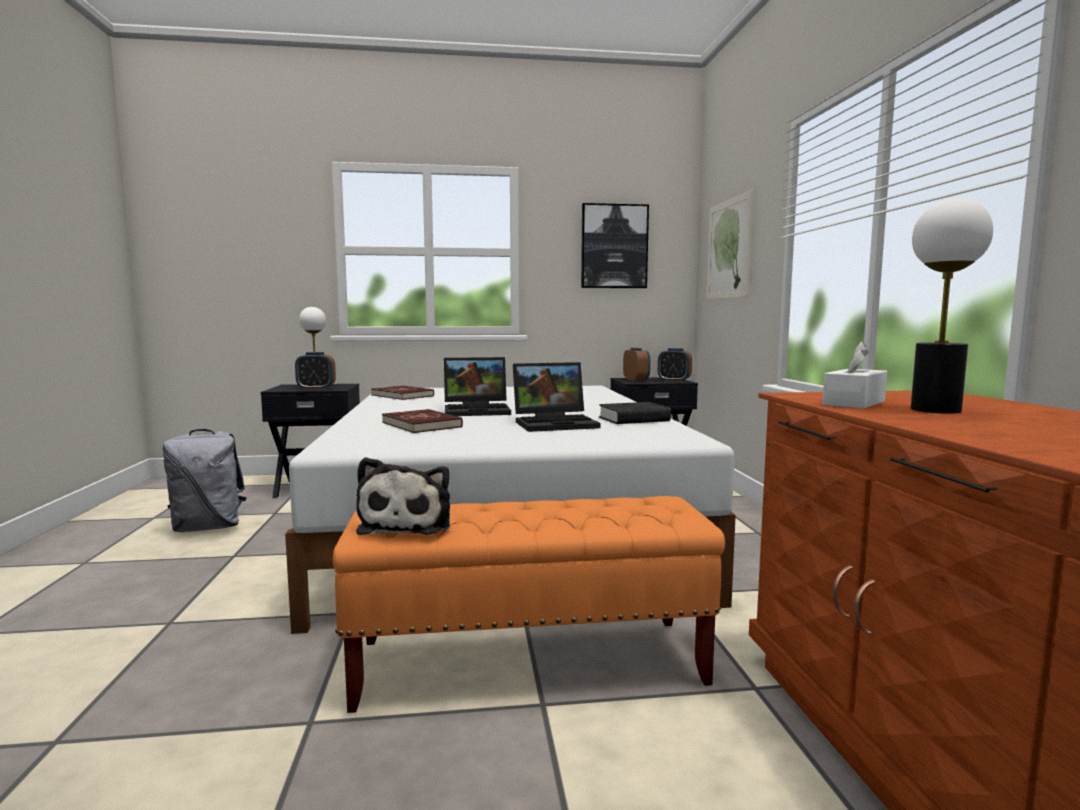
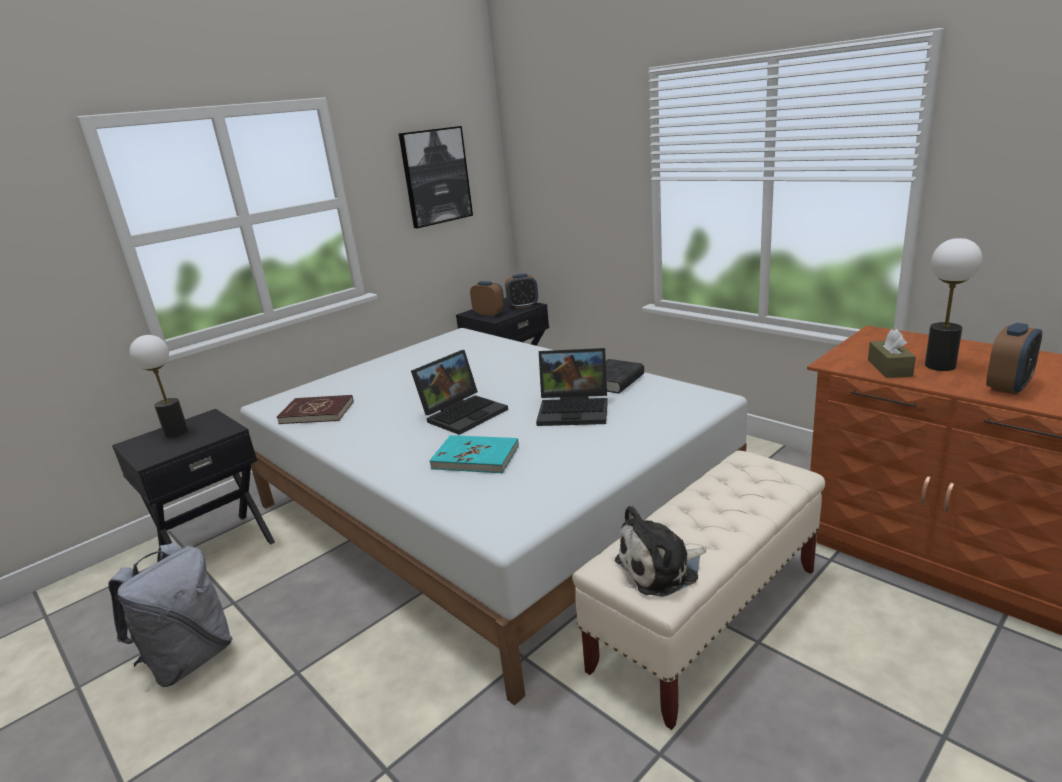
camera: 35 degrees left, 15 degrees up
(316, 389) = (199, 439): alarm clock -> alarm clock (1008, 386)
(408, 523) = (661, 569): plush toy -> plush toy turned 105 degrees clockwise
(422, 425) = (475, 457): red book -> turquoise book
(530, 663) = (707, 618): orange bench -> beige bench
(556, 423) = (575, 410): laptop -> laptop turned 60 degrees clockwise
(728, 249) = (562, 175): picture -> none
(854, 403) = (889, 368): white tissue box -> brown tissue box

